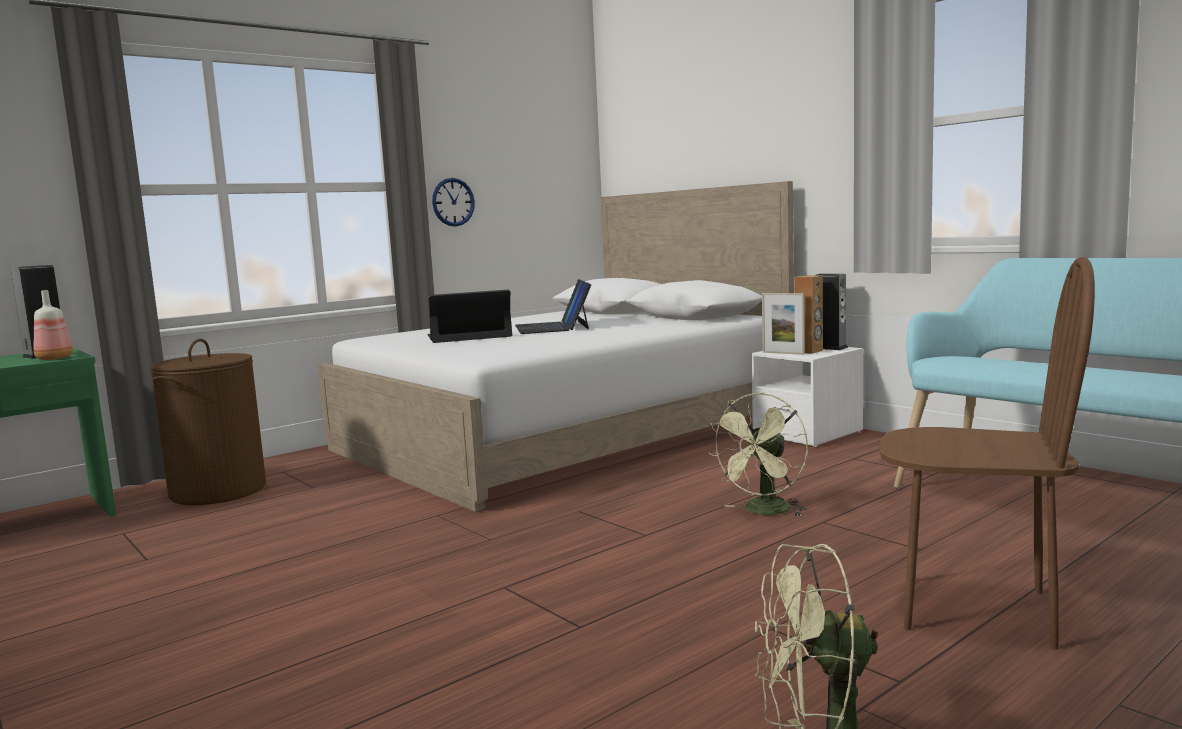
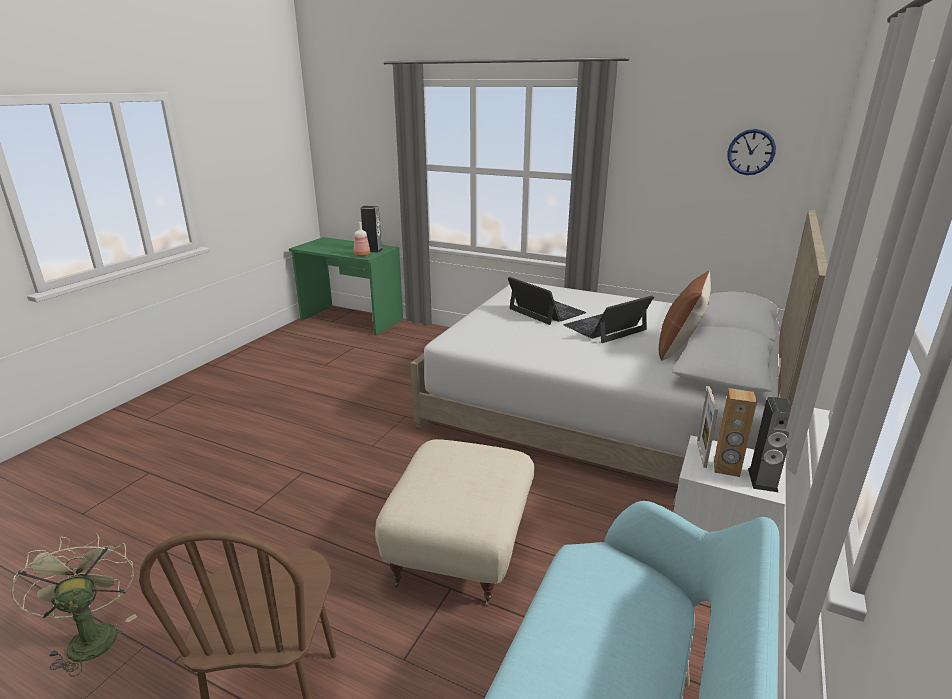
camera: 65 degrees right, 15 degrees up
(218, 491) = (419, 343): brown laundry basket -> none
(453, 202) = (639, 195): wall clock -> wall clock (751, 152)
(633, 318) = (679, 348): none -> brown pillow
(764, 512) = (462, 550): green fan -> beige ottoman

